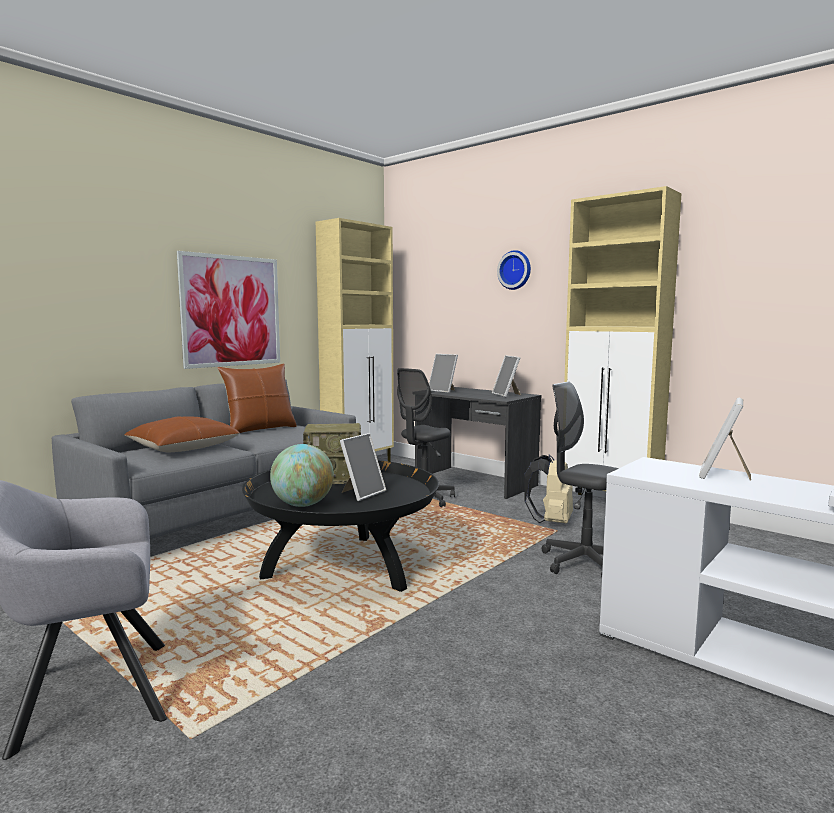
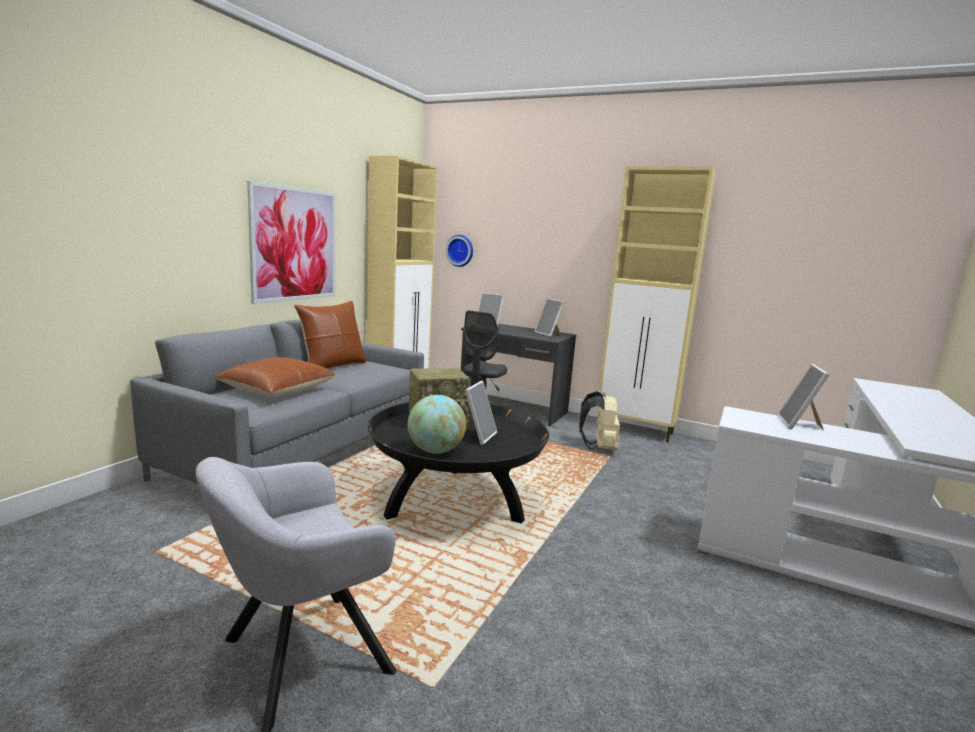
camera: 15 degrees left, 5 degrees up
(515, 270) = (558, 221): wall clock -> wall clock (460, 250)
(583, 563) = (647, 486): grey office chair -> none

